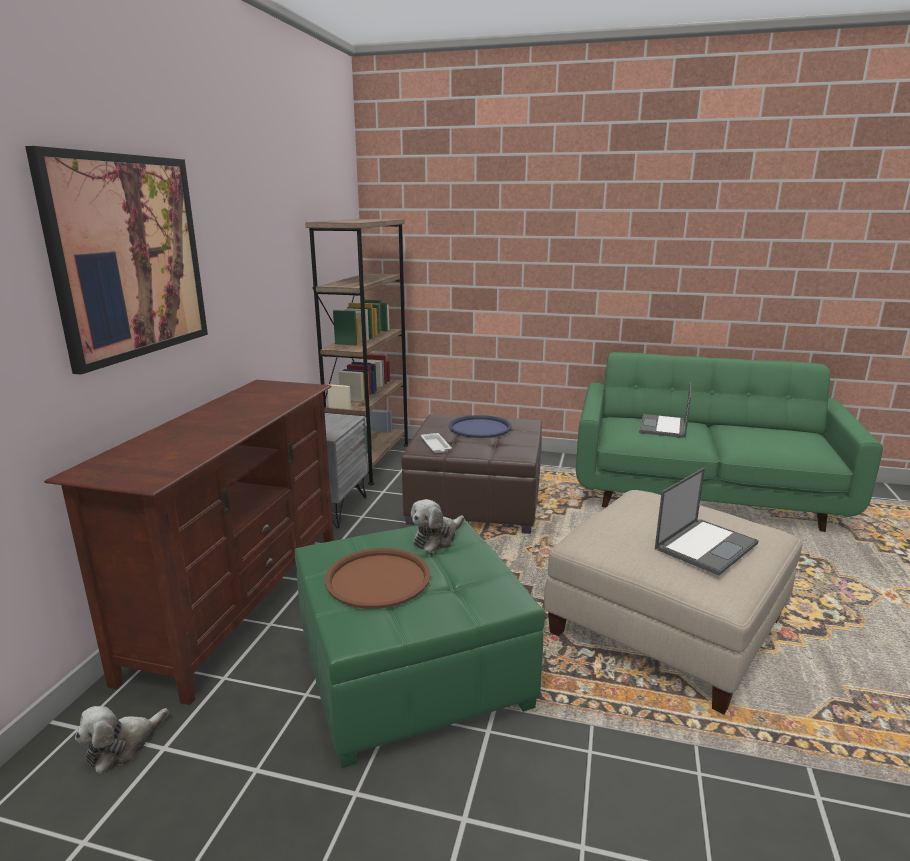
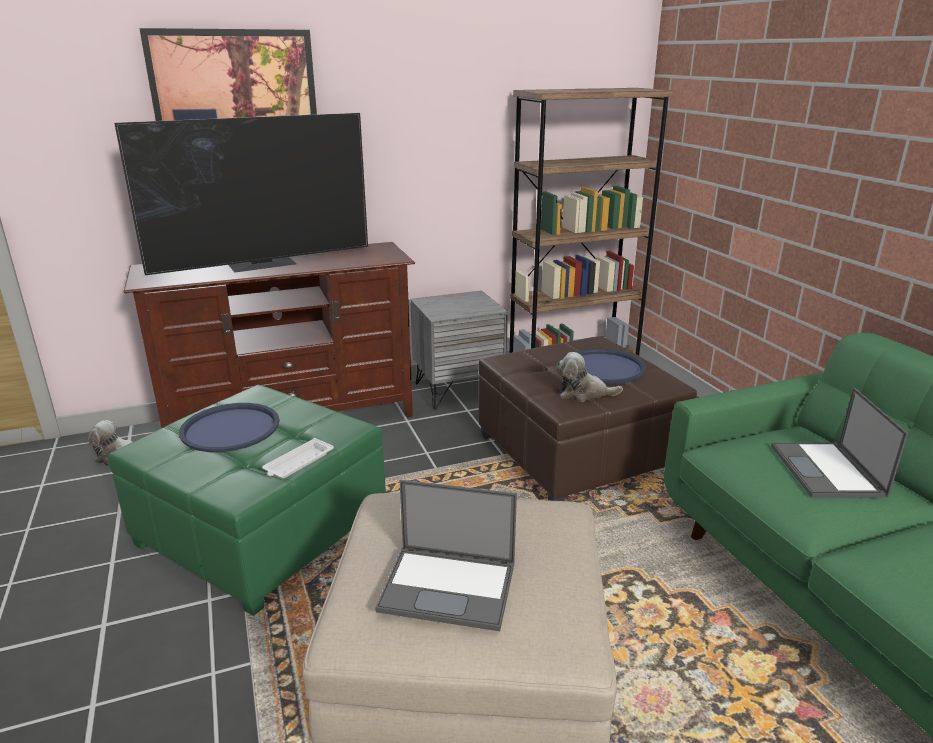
camera: 55 degrees right, 5 degrees up
(210, 425) = (263, 263): none -> television
(378, 579) = (230, 428): brown tray -> blue tray
(436, 446) = (520, 364): white tray -> white tray (298, 463)
(436, 538) = (322, 429): plush toy -> plush toy (583, 393)
(663, 427) = (827, 471): laptop -> laptop turned 75 degrees counterclockwise

